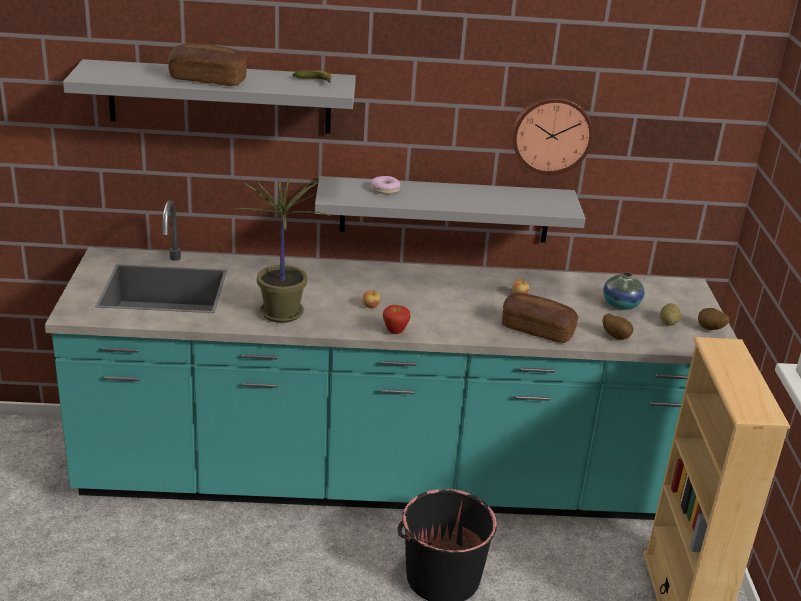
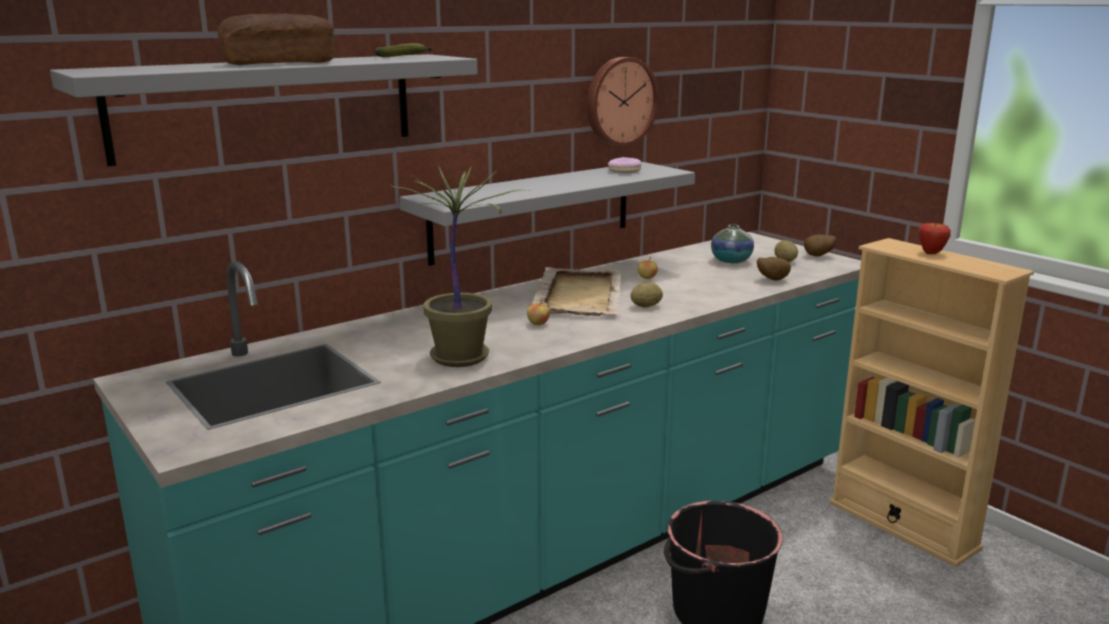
camera: 35 degrees left, 10 degrees down
(385, 190) = (490, 191): donut -> donut (624, 171)
(395, 332) = (600, 334): apple -> apple (931, 253)
(441, 292) = (579, 295): none -> beige tray
(469, 322) = (646, 306): none -> potato
(537, 330) = (709, 294): bread -> none

